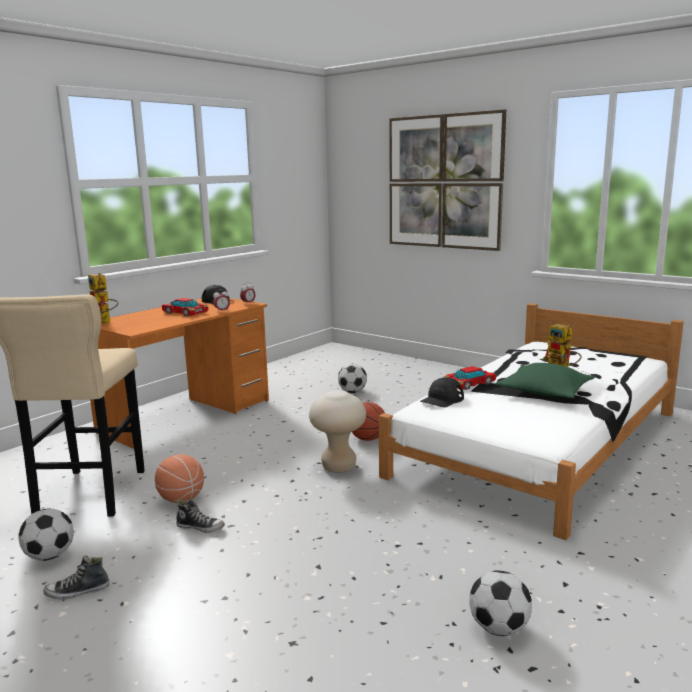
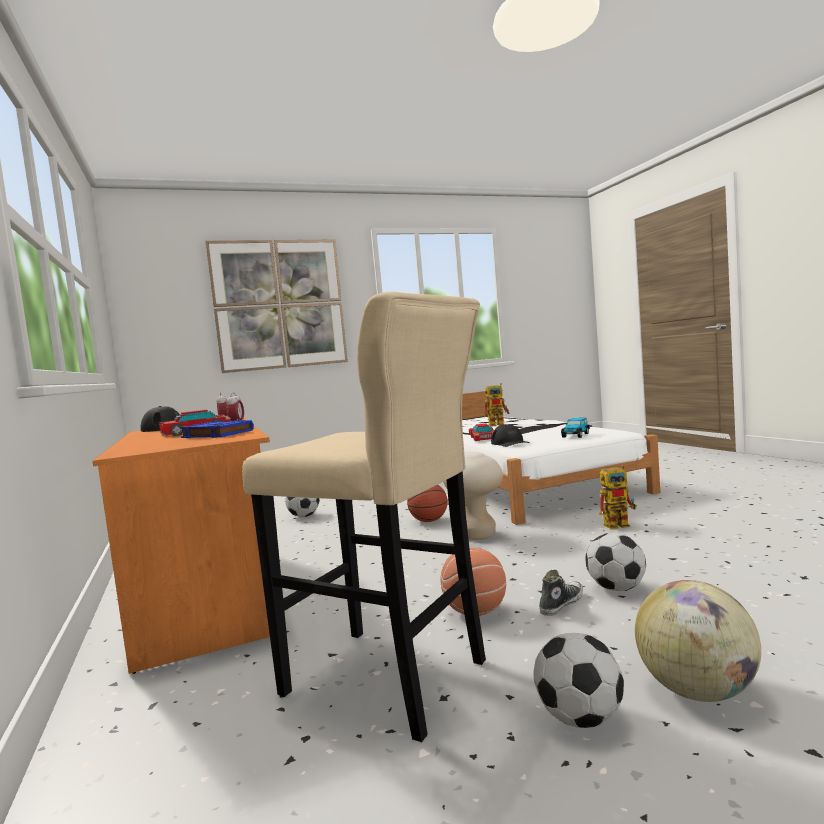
camera: 60 degrees left, 10 degrees down
(77, 592) = (698, 691): shoe -> globe
(105, 322) = (137, 450): toy robot -> toy robot (620, 524)
(159, 321) = (216, 434): none -> blue book
(499, 628) = (773, 518): football -> football (616, 588)
(505, 421) = (576, 435): none -> toy car
(544, 391) = (526, 428): green pillow -> none

